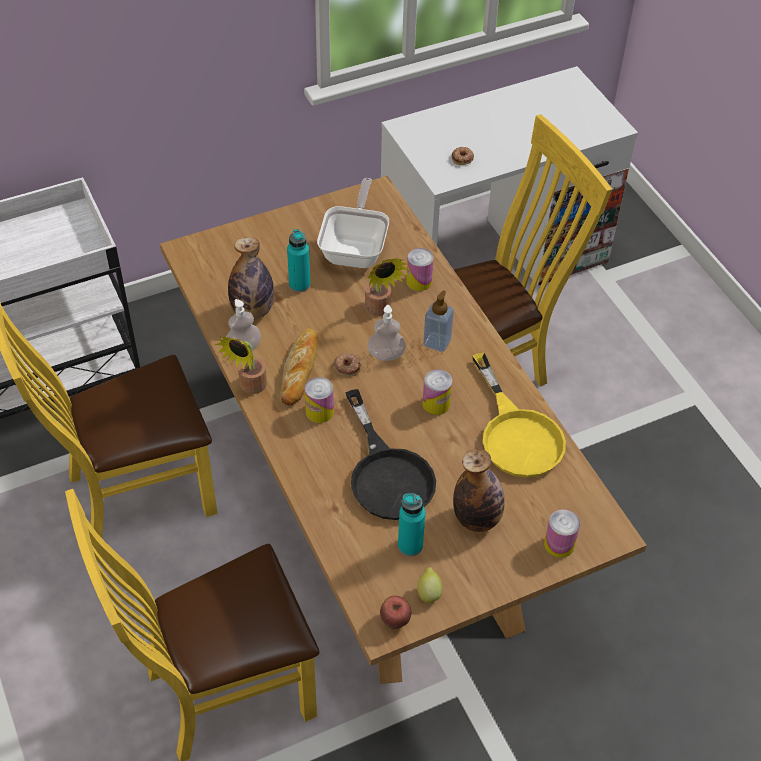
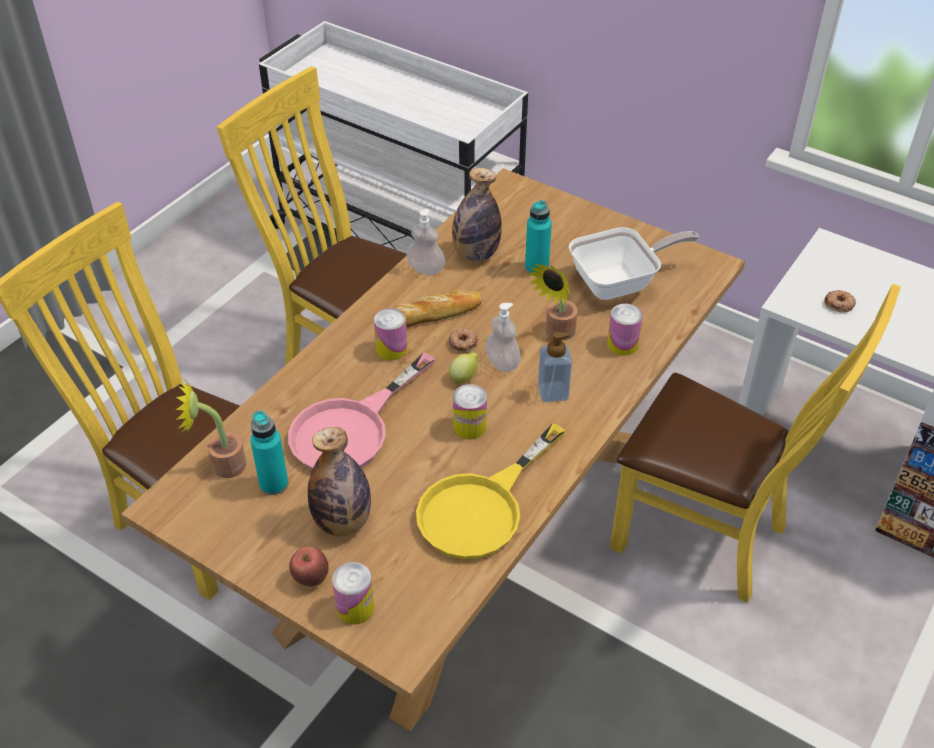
camera: 60 degrees right, 5 degrees down
(250, 387) = (383, 293): potted plant -> potted plant (221, 465)
(387, 473) = (351, 429): black frying pan -> pink frying pan
(395, 621) = (176, 511): apple -> apple (311, 578)
(429, 593) = (224, 523): lemon -> lemon (464, 377)

